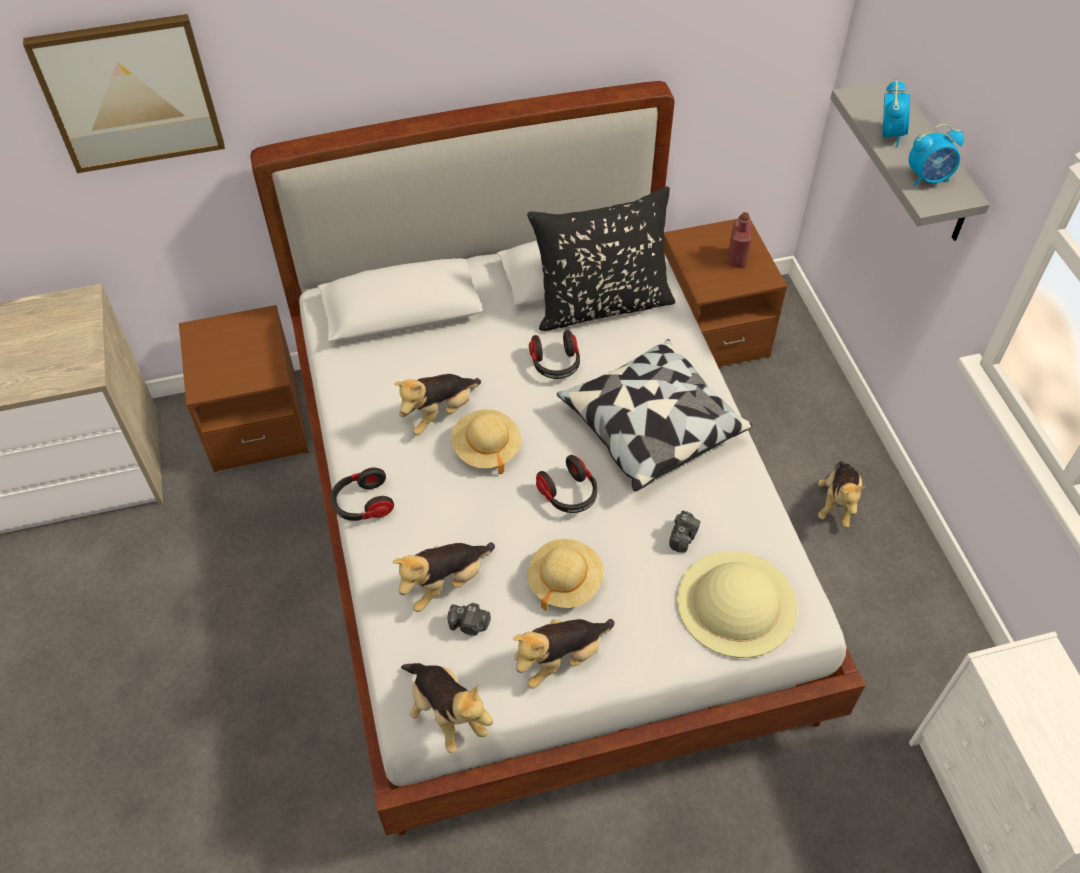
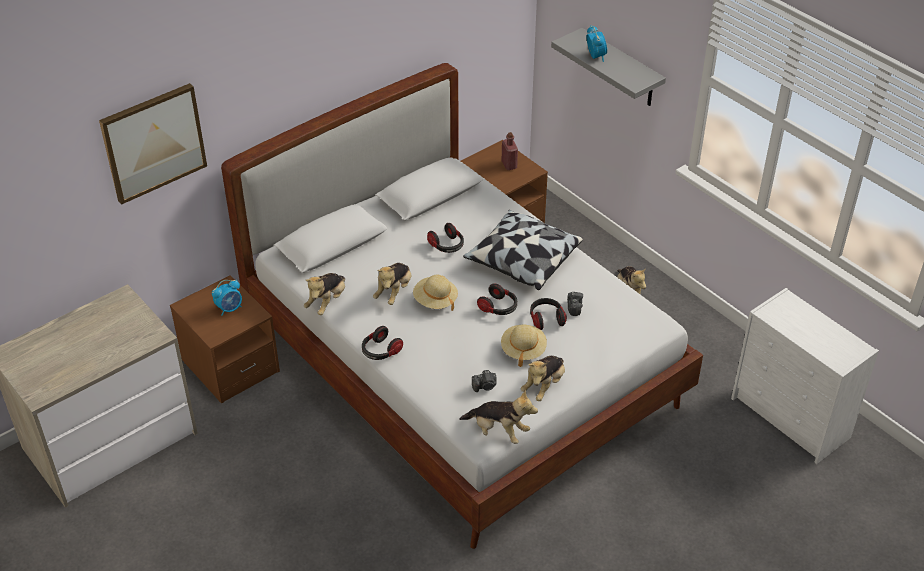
camera: 25 degrees left, 10 degrees down
(445, 583) = (457, 372): plush toy -> plush toy (327, 302)
(602, 304) = (453, 206): black pillow -> none
(630, 540) = (546, 319): none -> headphones
(736, 603) = (621, 329): beige hat -> none
(928, 178) = (628, 73): alarm clock -> alarm clock (230, 309)

